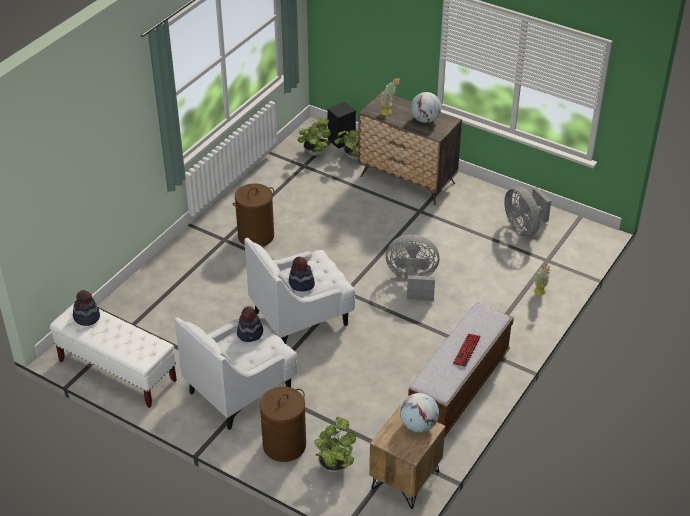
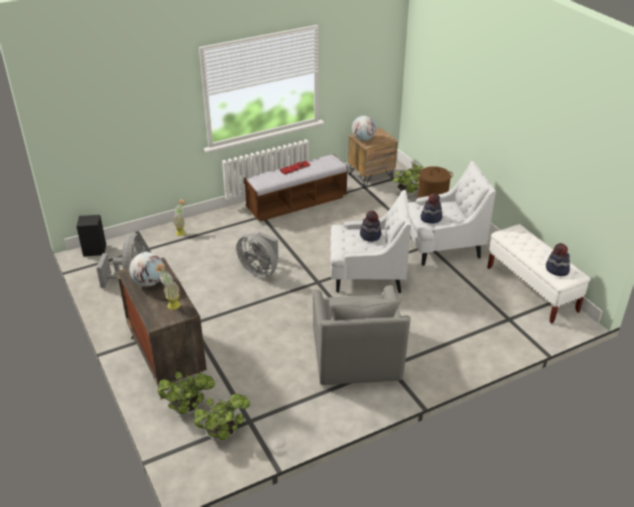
camera: 150 degrees left, 5 degrees down
(256, 236) = (356, 358): brown laundry basket -> grey armchair
(342, 140) = (178, 439): black speaker -> black speaker (94, 250)

